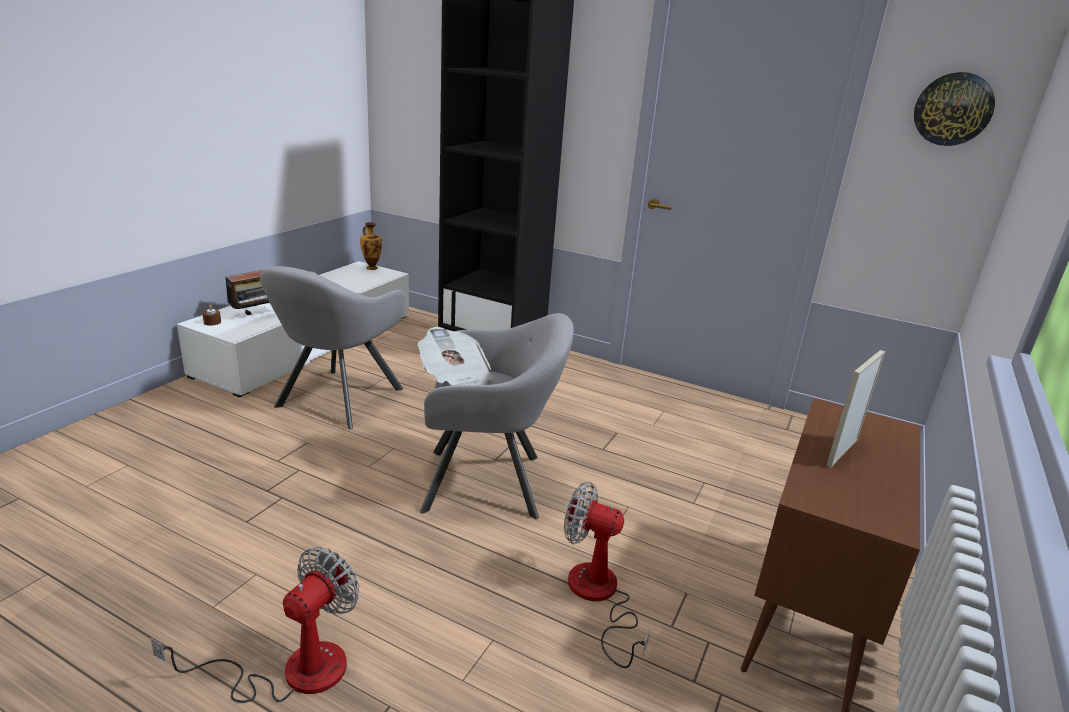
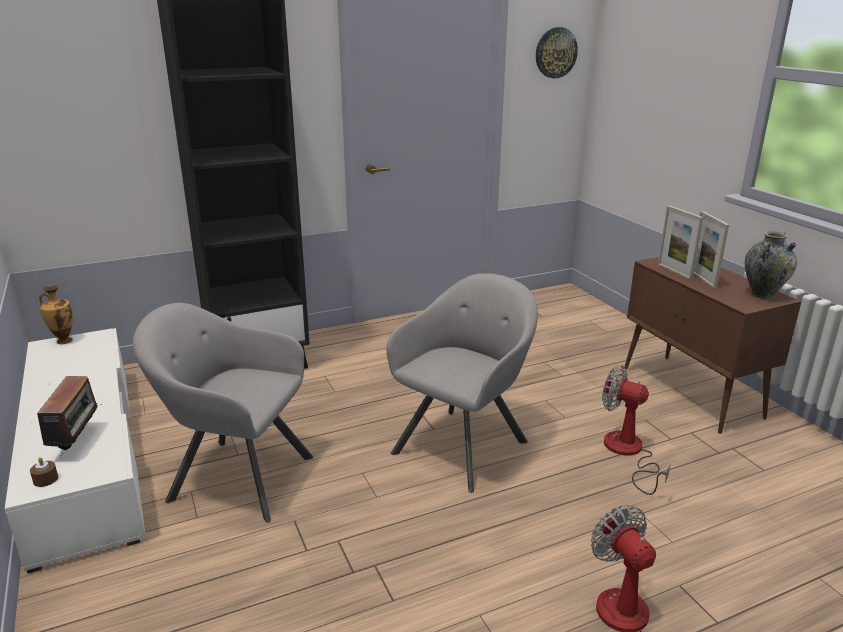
camera: 50 degrees left, 0 degrees up
(337, 400) = (235, 477): grey armchair -> grey armchair turned 135 degrees clockwise
(455, 380) = (431, 369): newspaper -> none
(598, 597) = (628, 453): fan -> fan turned 60 degrees clockwise
(829, 428) = (674, 271): none -> picture frame
(878, 509) = (762, 294): none -> vase

